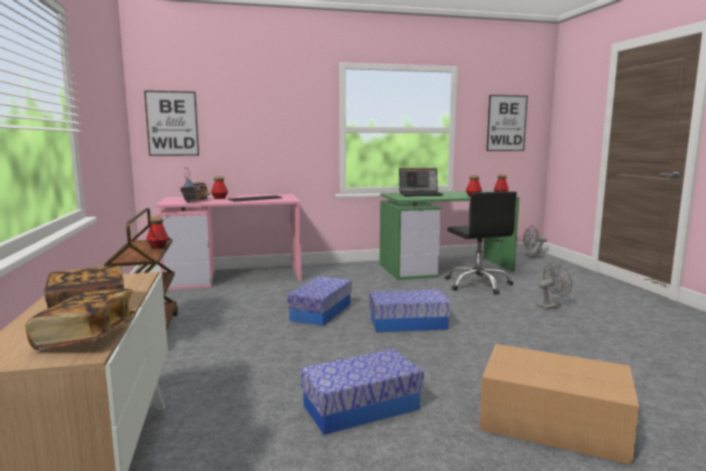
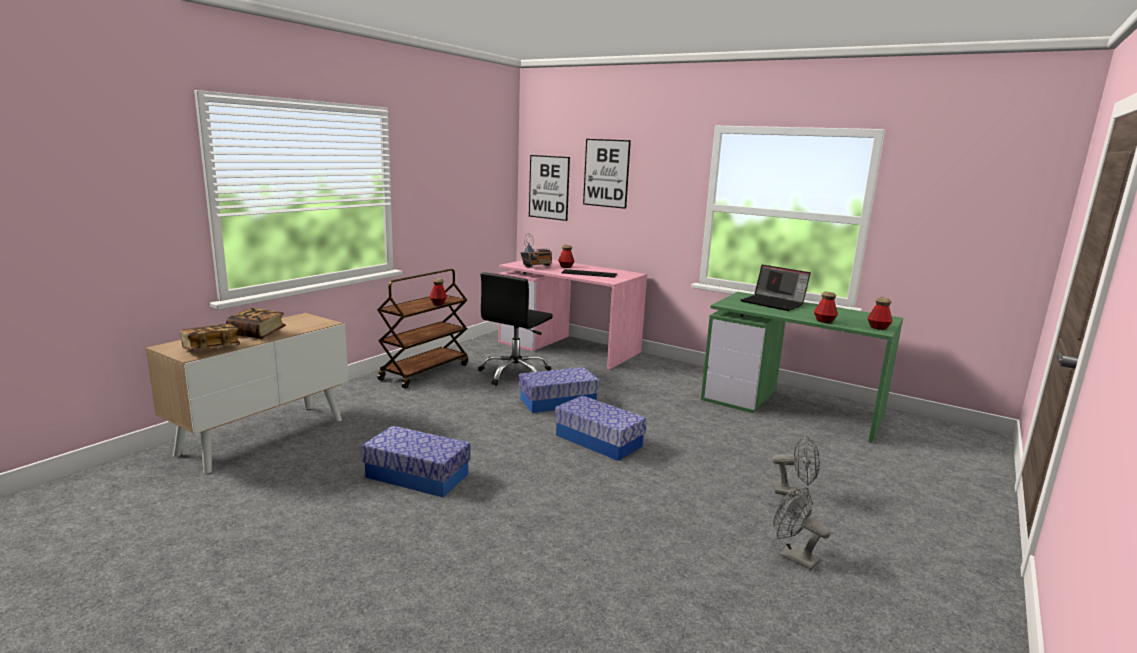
camera: 45 degrees right, 5 degrees up
(478, 284) = (776, 437): black office chair -> black office chair (515, 374)
(506, 123) = (966, 219): picture -> picture (606, 173)
(532, 256) = (970, 436): grey fan -> grey fan (793, 556)
(555, 423) = (496, 561): cardboard box -> none

